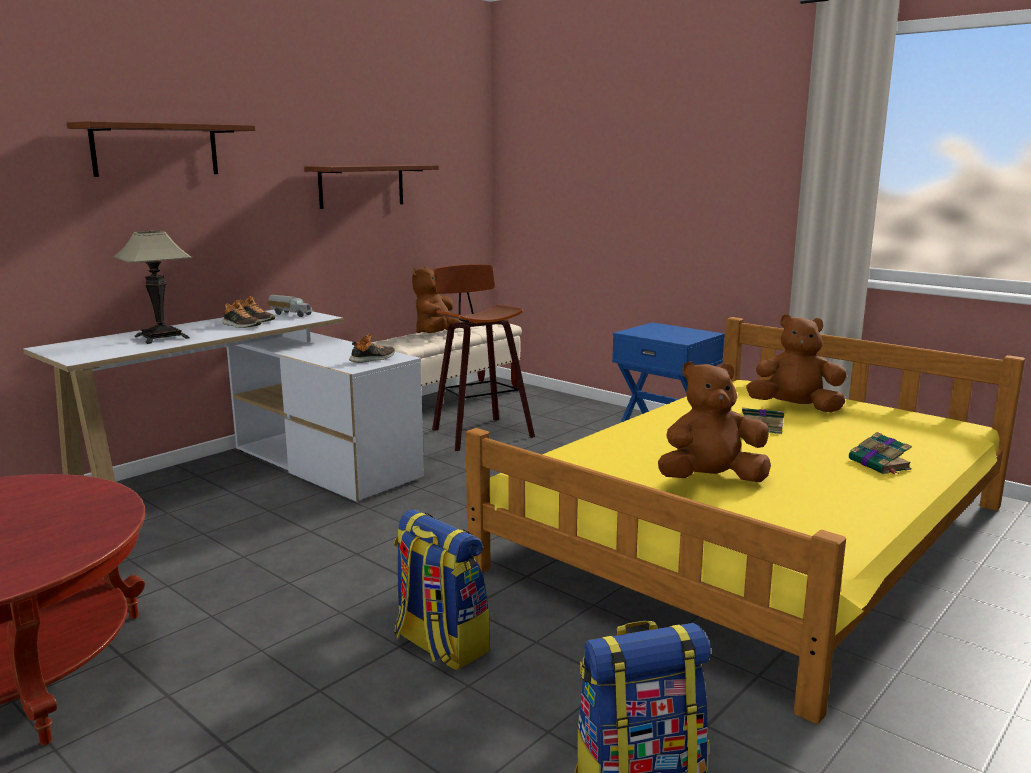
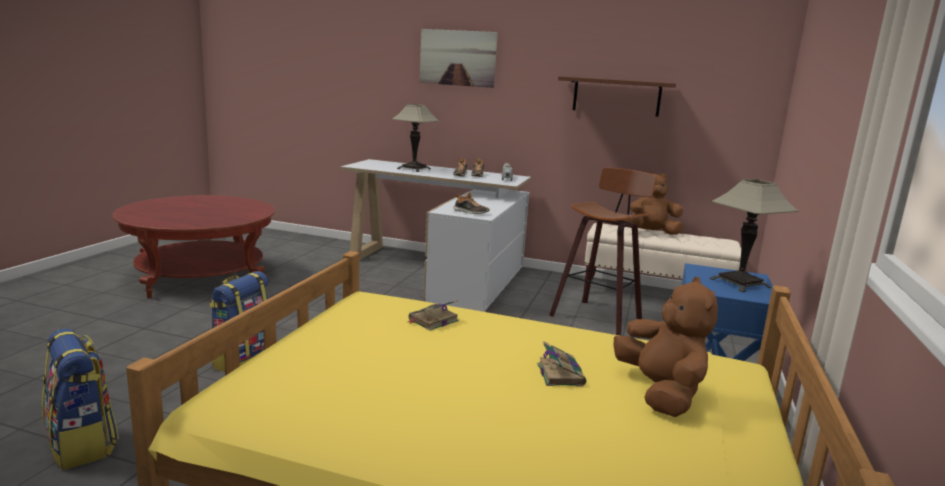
camera: 65 degrees right, 0 degrees up
(156, 150) = (458, 58): brown shelf -> picture
(672, 331) = (740, 283): none -> table lamp
(711, 480) = (375, 355): brown plush toy -> none
(880, 465) = (487, 446): book -> book (432, 321)

